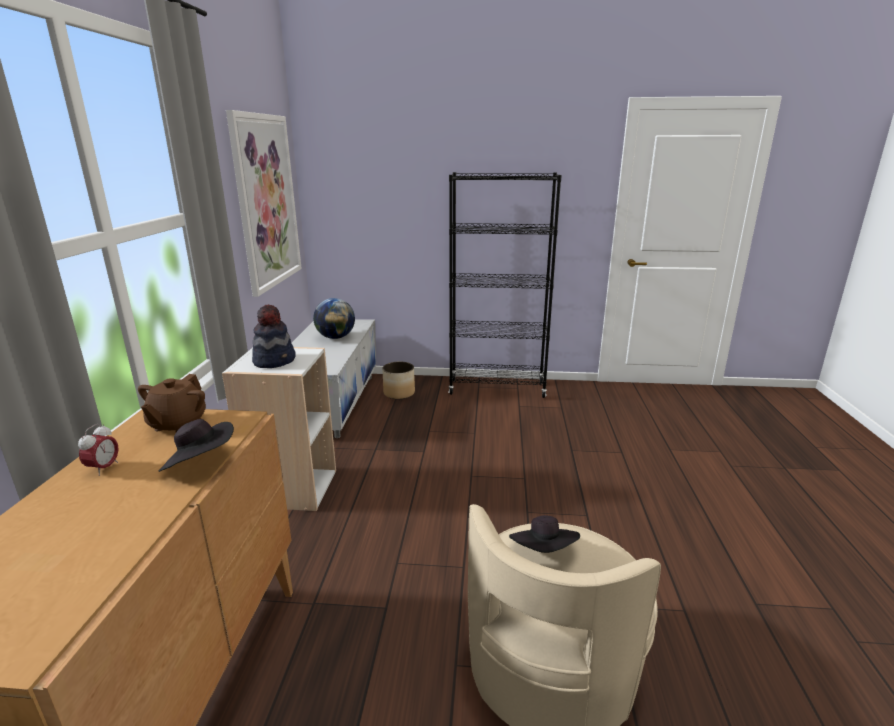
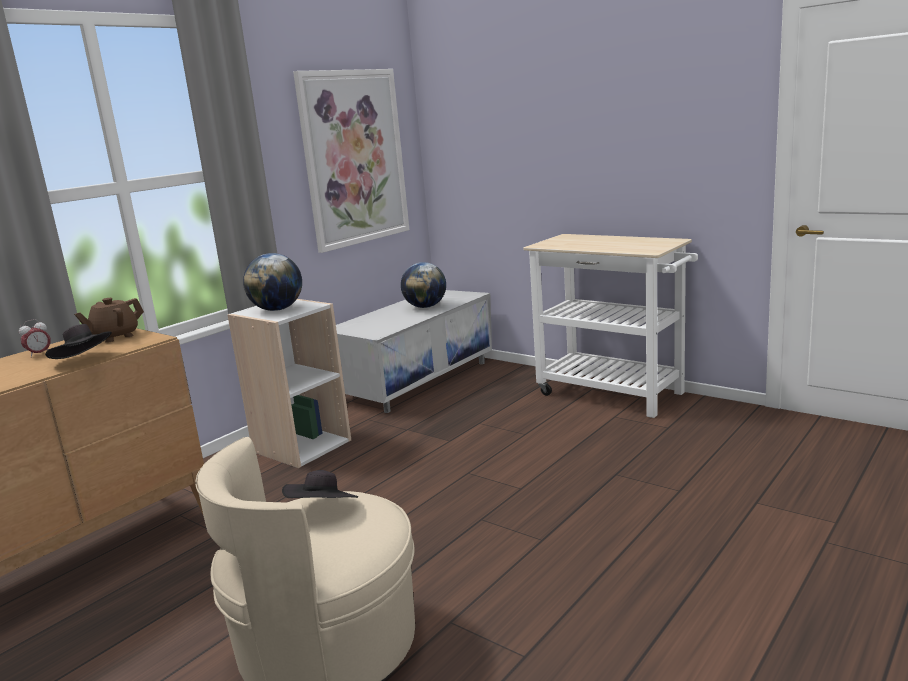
camera: 35 degrees right, 5 degrees down
(275, 360) = (277, 309): hat -> globe
(399, 393) = (494, 382): planter -> none
(497, 388) = (612, 394): black bookcase -> white cart

